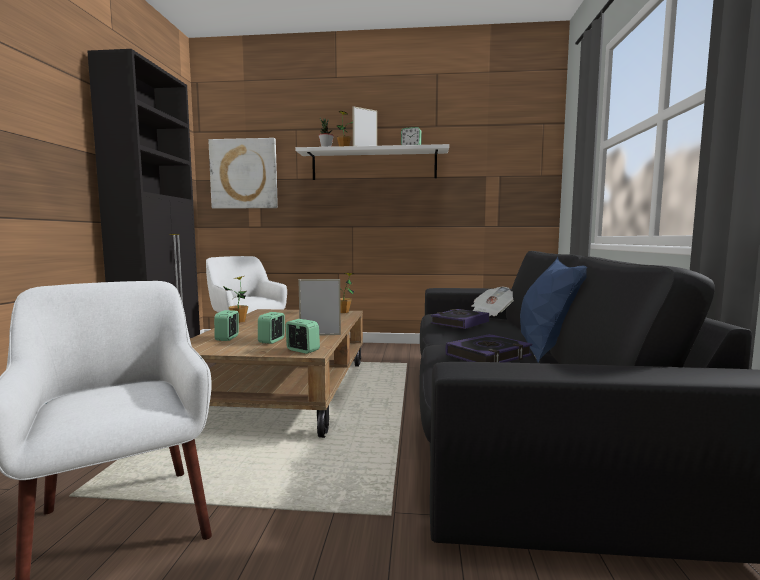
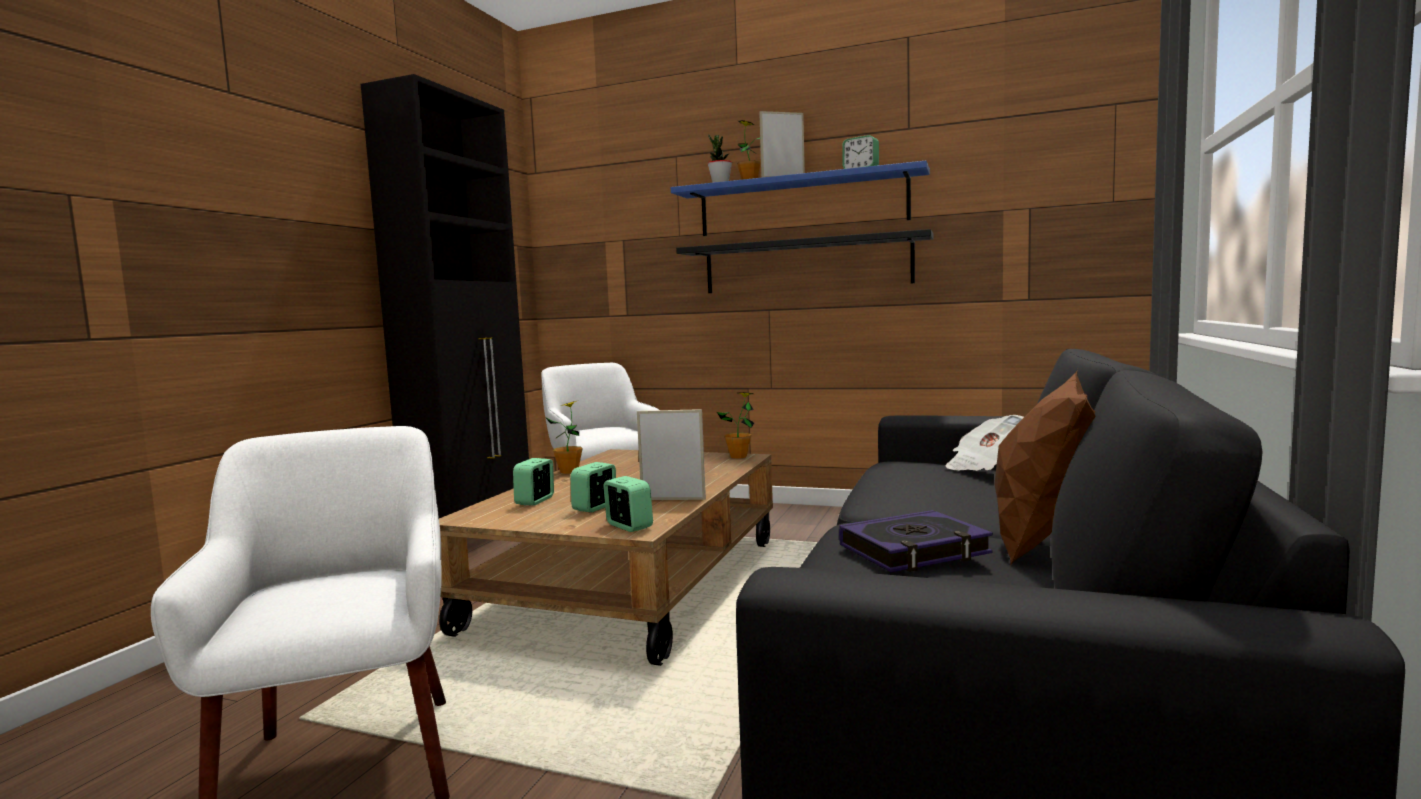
camera: 15 degrees right, 0 degrees up
(244, 174) = (600, 233): picture -> none
(374, 165) = (801, 204): white shelf -> blue shelf
(375, 201) = (806, 265): none -> black shelf
(459, 323) = (914, 483): book -> none
(544, 351) = (1042, 543): blue pillow -> brown pillow

